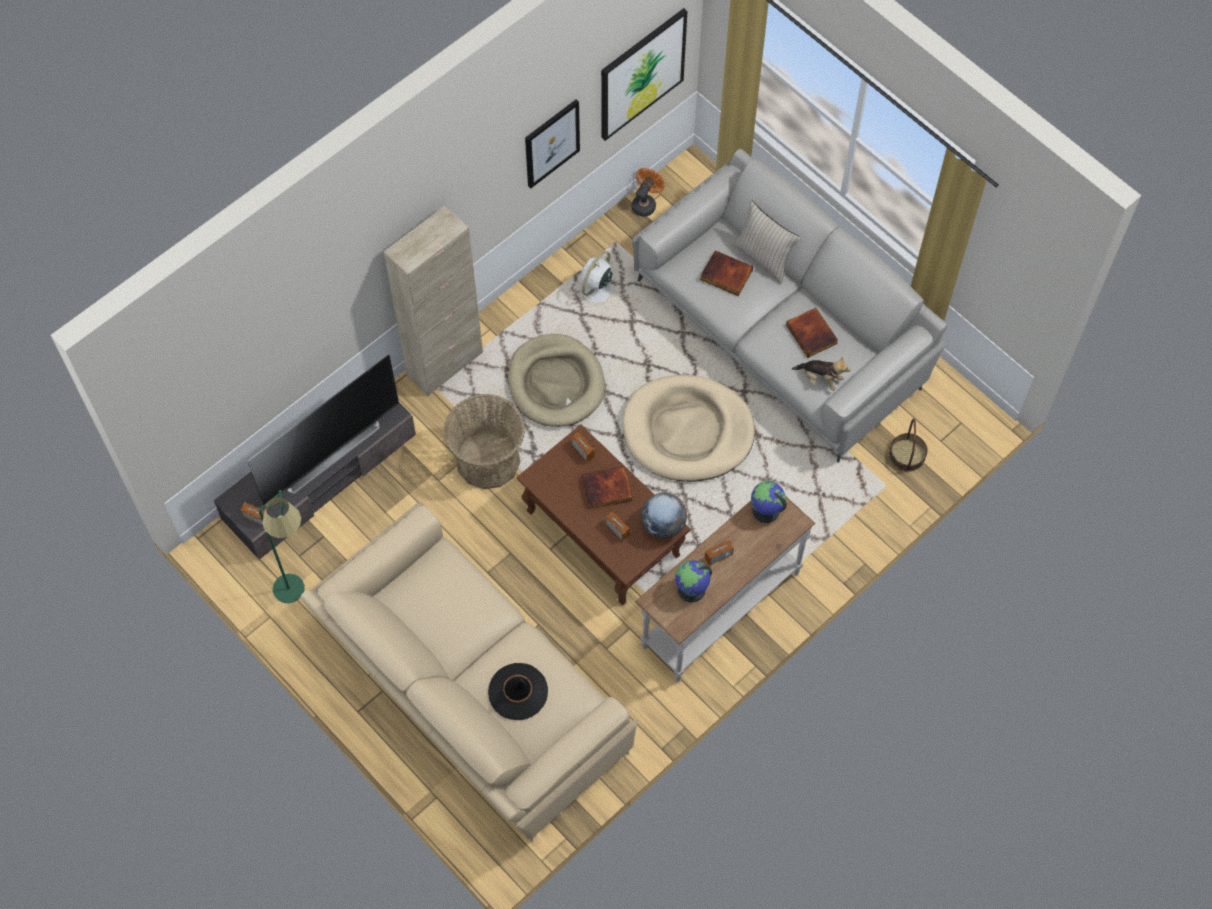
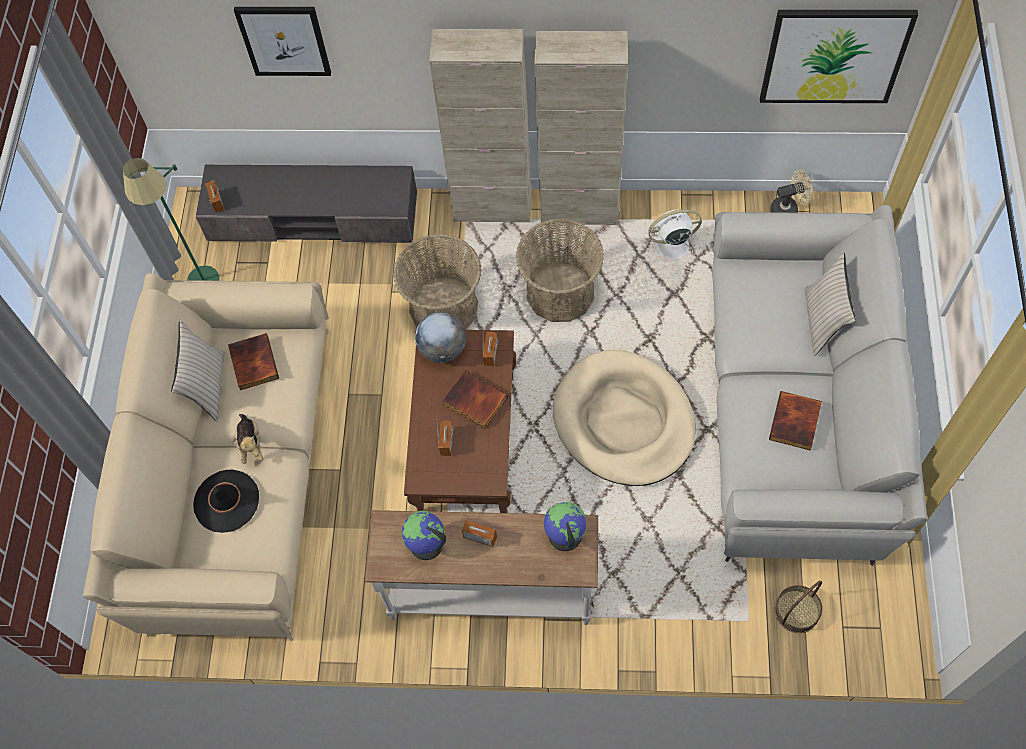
camera: 50 degrees right, 0 degrees up
(328, 451) = (319, 194): television -> none
(417, 636) = (208, 386): none -> beige pillow
(508, 316) = (579, 210): none -> beige cabinet
(551, 143) = (689, 56): picture -> picture (284, 40)
(556, 383) = (560, 292): beige dog bed -> basket
(645, 203) = (788, 209): orange fan -> beige fan
(663, 525) = (487, 472): globe -> globe (442, 349)
(725, 275) = (770, 309): book -> book (253, 363)
(820, 379) = (761, 468): plush toy -> plush toy (251, 444)

